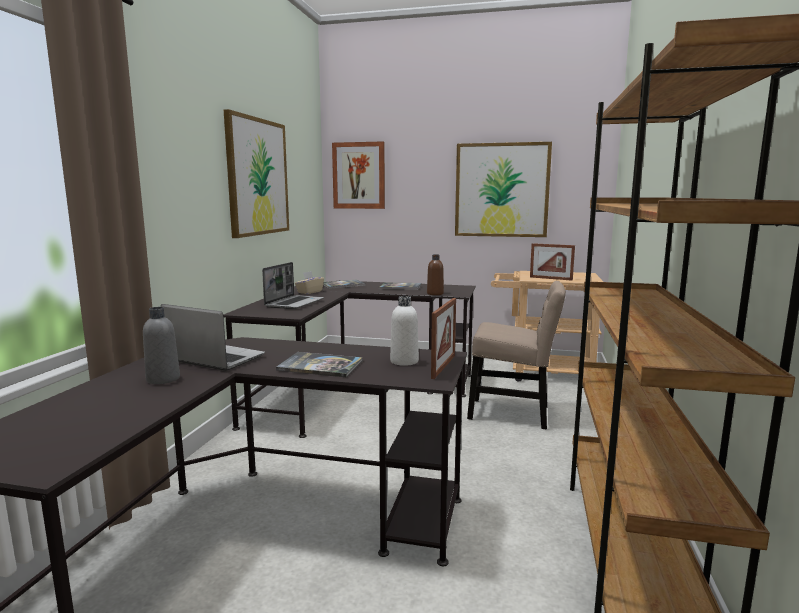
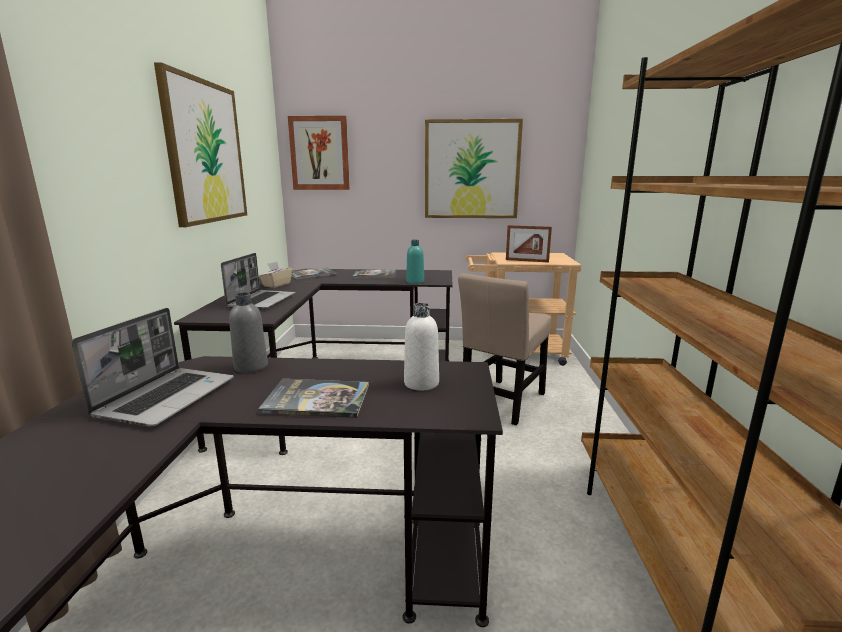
camera: 10 degrees left, 5 degrees up
(163, 379) = (90, 445): grey bottle -> grey bottle (251, 367)
(214, 358) = (167, 397): laptop -> laptop turned 90 degrees clockwise
(435, 294) = (415, 282): brown bottle -> turquoise bottle
(443, 366) = (472, 388): picture frame -> none
(513, 413) = (502, 402): beige chair -> beige chair turned 120 degrees clockwise

